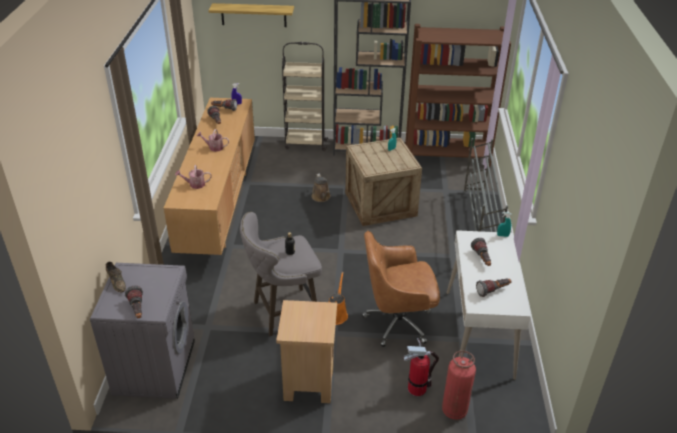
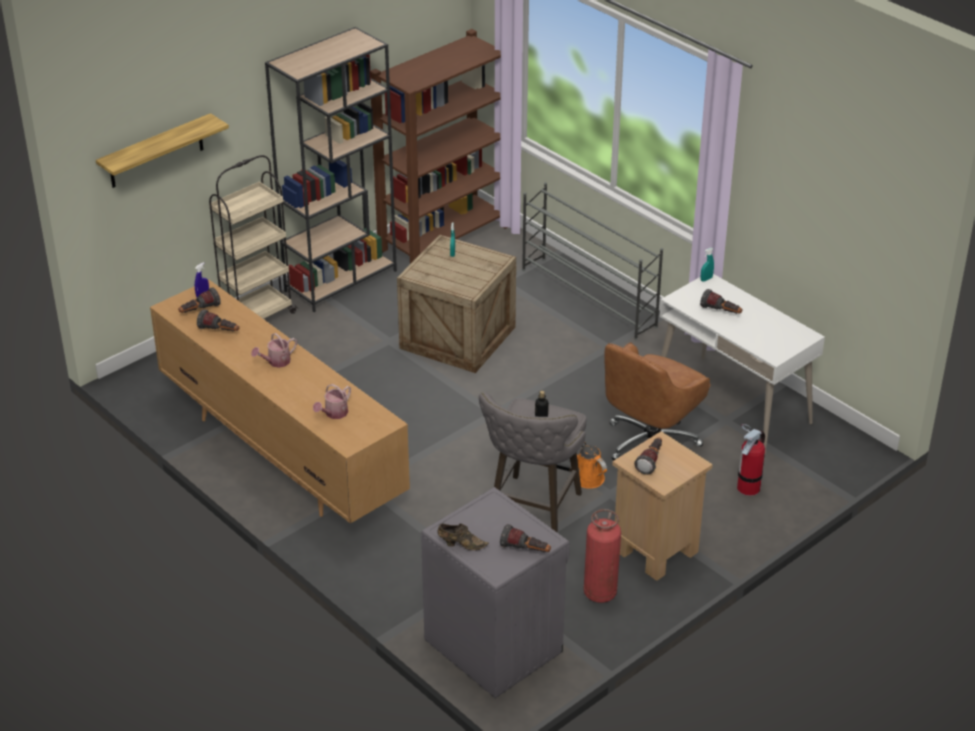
camera: 45 degrees left, 0 degrees up
(321, 197) = (381, 370): brown watering can -> none
(454, 410) = (801, 483): fire extinguisher -> fire extinguisher (600, 593)
(493, 291) = (769, 334): flashlight -> flashlight (651, 461)

